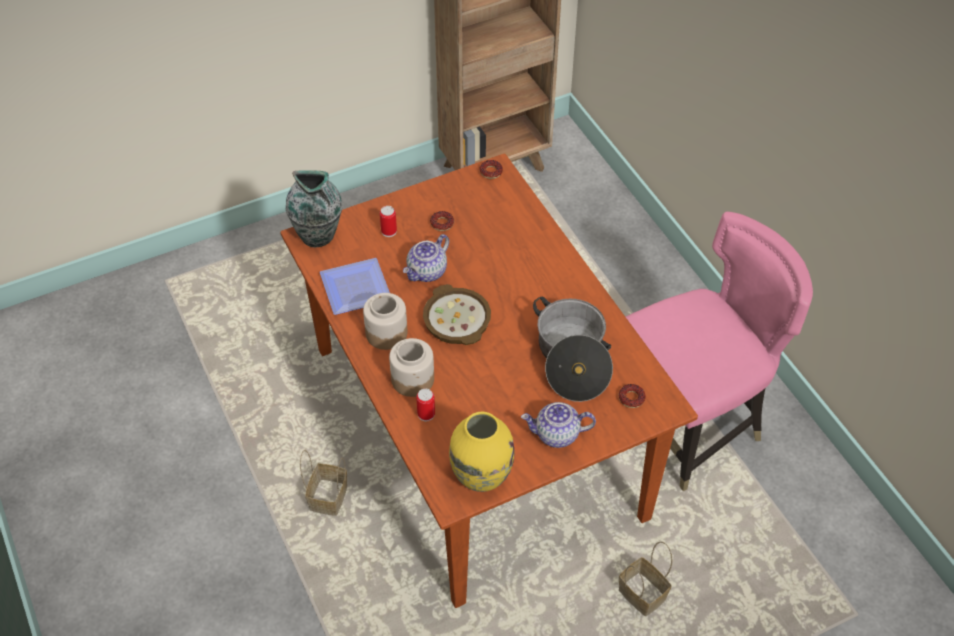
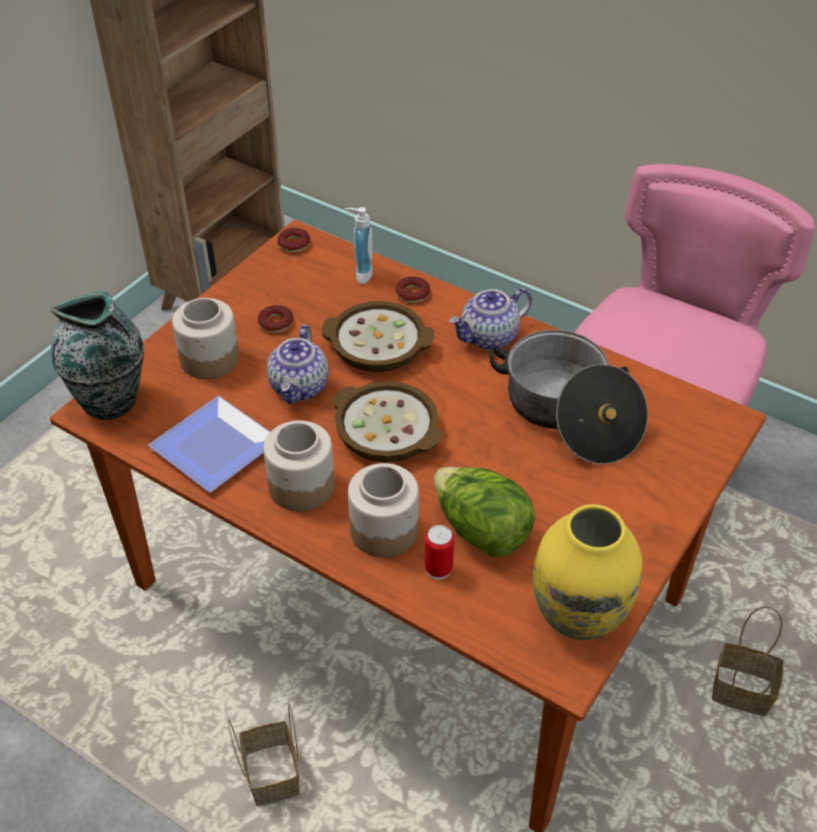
camera: 30 degrees left, 5 degrees down
(389, 231) = (210, 359): can -> jar
(465, 405) = (481, 531): none -> lettuce
(491, 265) = (378, 346): none -> bowl
(517, 210) = (360, 274): none -> soap dispenser
(556, 435) = (628, 514): teapot -> teapot (489, 337)
(631, 398) = (676, 428): donut -> donut (412, 293)

